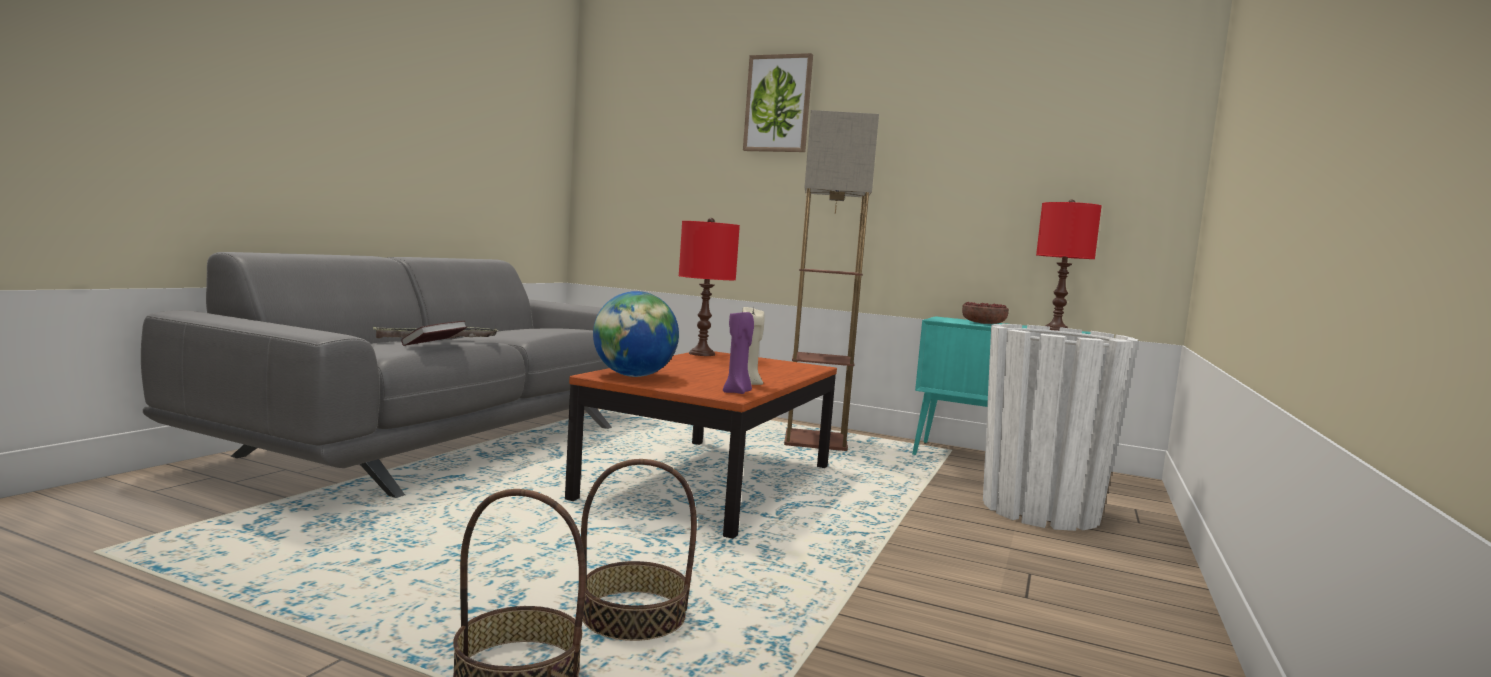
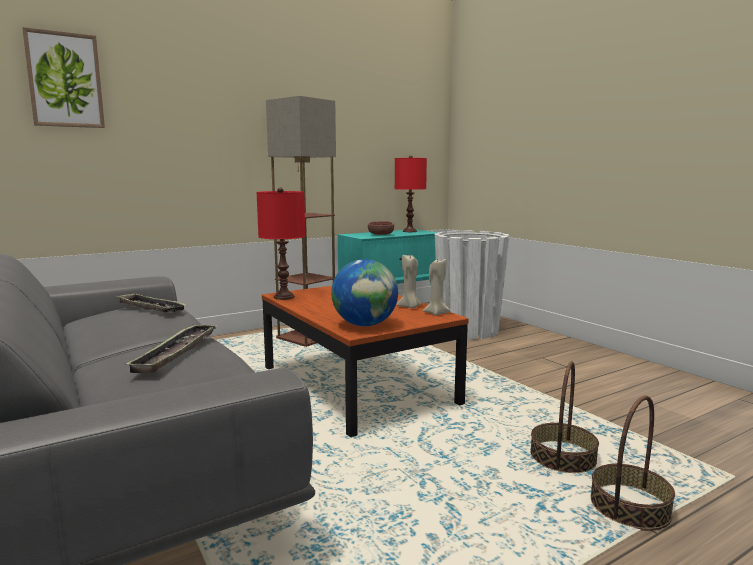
camera: 55 degrees left, 5 degrees up
(434, 345) = (224, 357): book -> none
(562, 327) = (150, 308): none -> tray
(737, 392) = (436, 313): purple candle -> beige candle
(778, 104) = (202, 77): picture -> picture (65, 80)

